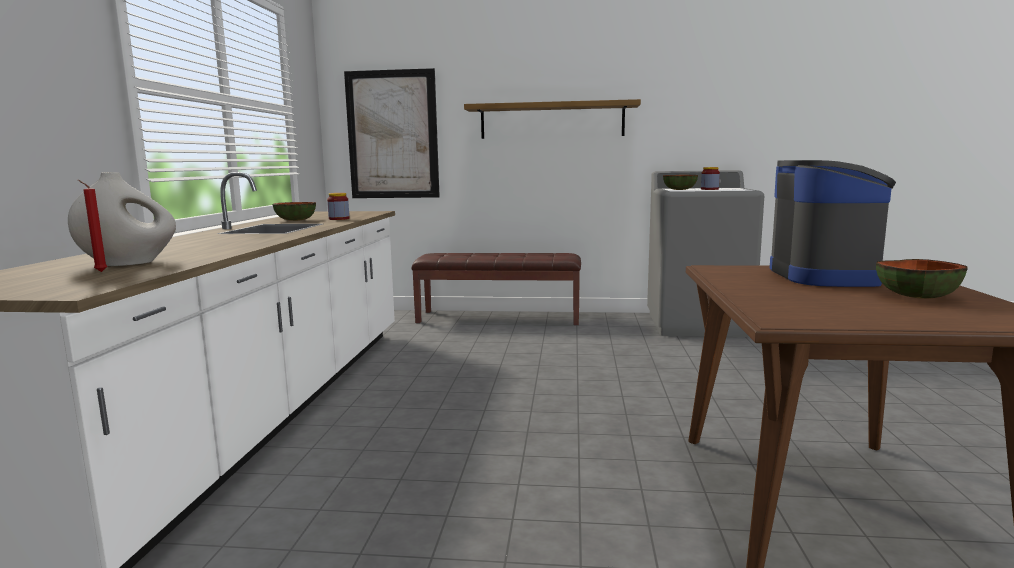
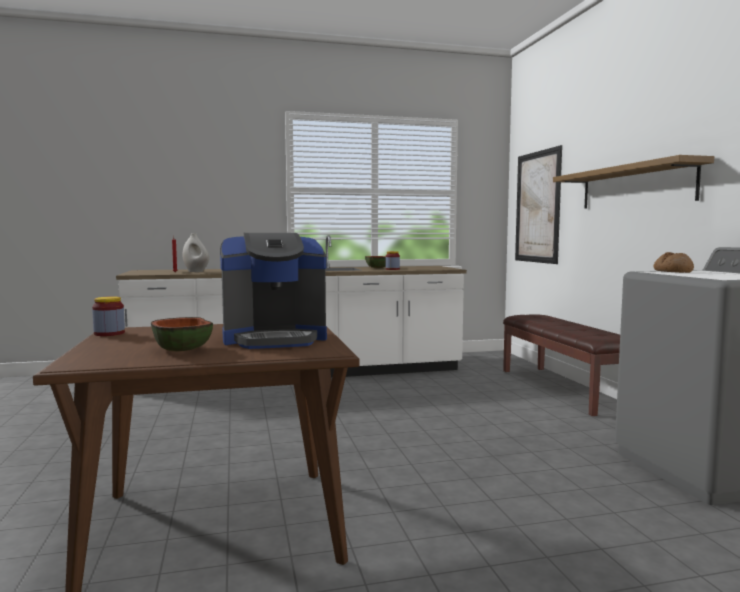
camera: 70 degrees right, 5 degrees down
(679, 190) = (672, 272): bowl -> bread
(709, 189) = (710, 274): jar -> jar (109, 333)

